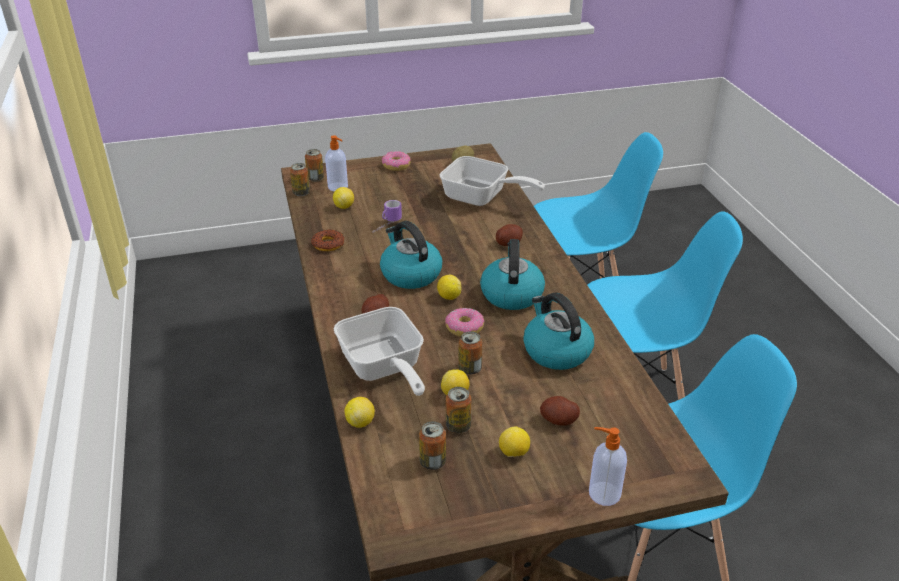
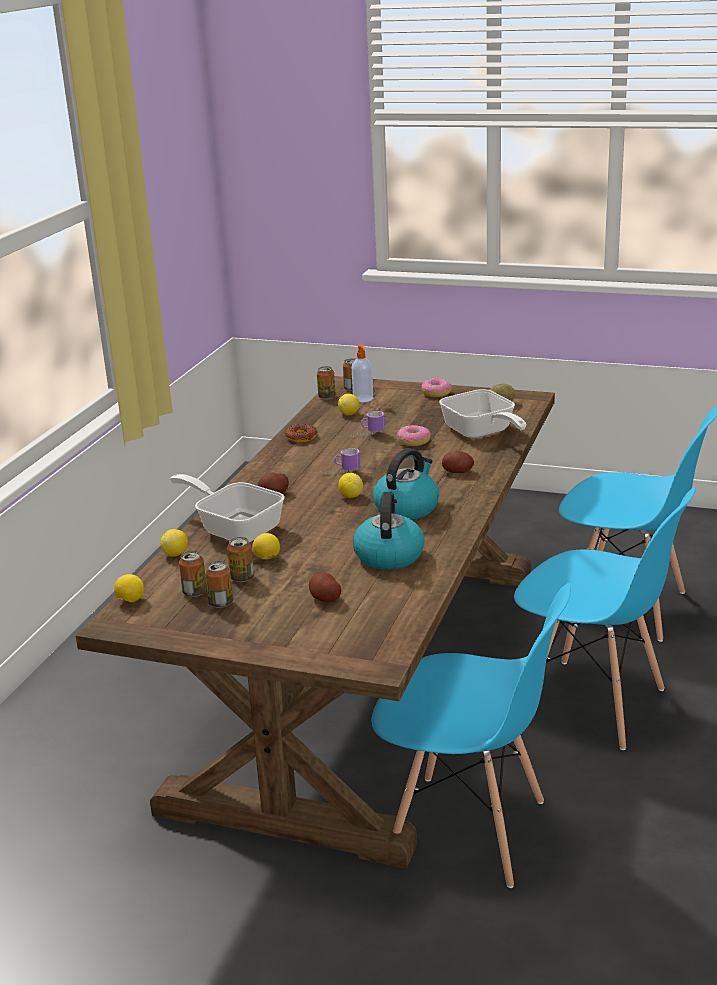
camera: 35 degrees right, 10 degrees down
(383, 369) = (235, 528): frying pan -> frying pan turned 120 degrees clockwise
(410, 274) = (340, 473): kettle -> mug
(464, 328) = (334, 519): donut -> donut (414, 441)
(470, 369) = (301, 546): can -> can (221, 603)
(513, 453) = (260, 606): lemon -> lemon (130, 601)
(603, 493) = (293, 651): soap dispenser -> none

